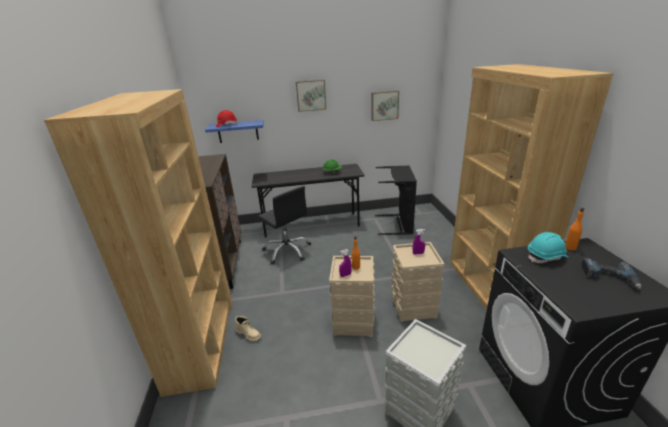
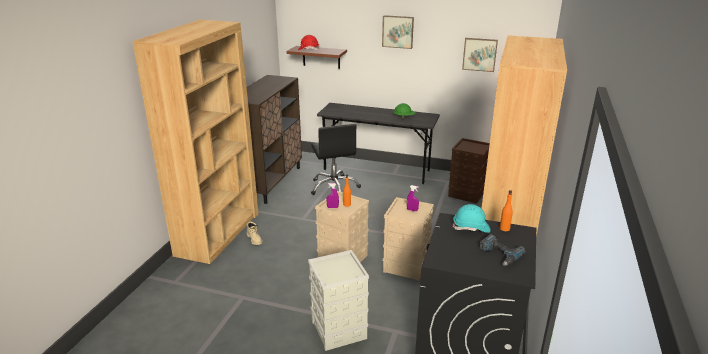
camera: 25 degrees right, 0 degrees up
(238, 131) = (321, 57): blue shelf -> brown shelf
(398, 224) = (467, 194): black laundry basket -> brown storage box

